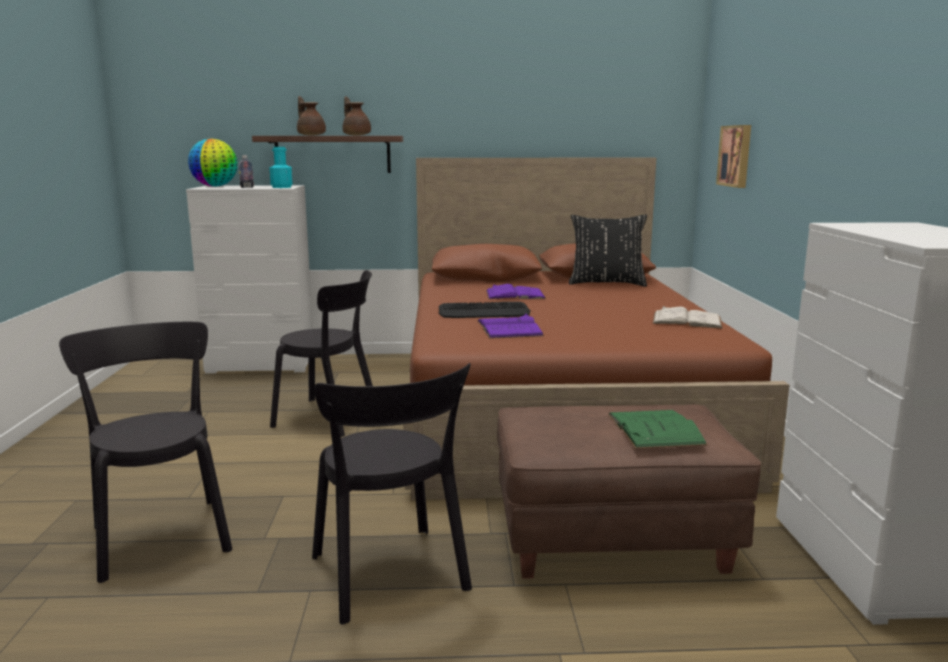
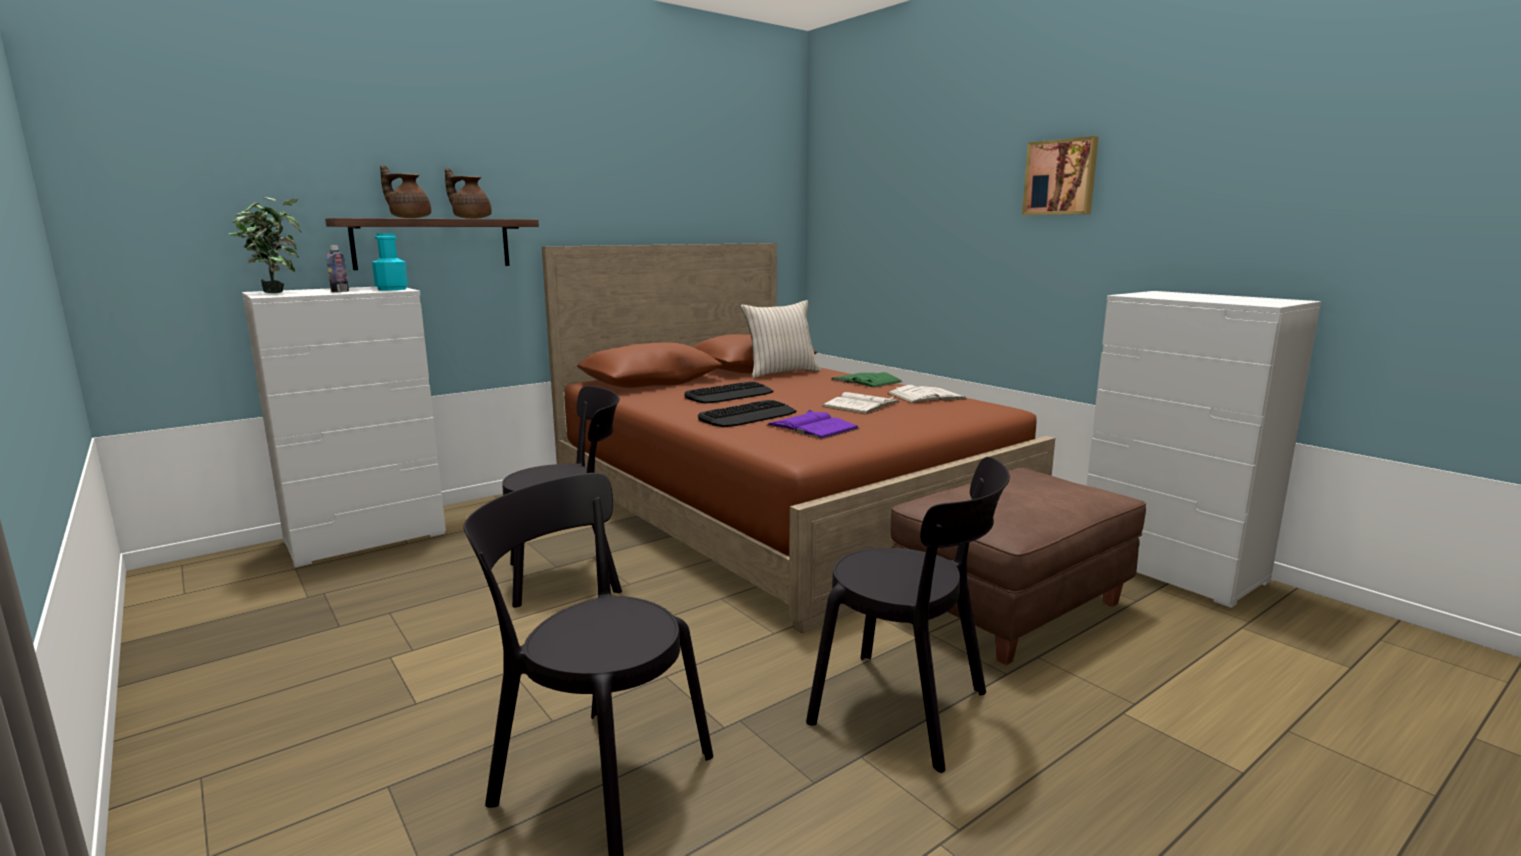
camera: 35 degrees left, 0 degrees up
(215, 186) = (276, 292): globe -> potted plant
(515, 294) = (729, 394): purple book -> keyboard
(602, 318) = (861, 404): none -> white book
(606, 283) = (781, 373): black pillow -> beige pillow
(655, 429) = (1055, 493): green book -> green book (866, 381)
(736, 156) = (873, 240): picture -> picture (1061, 177)

